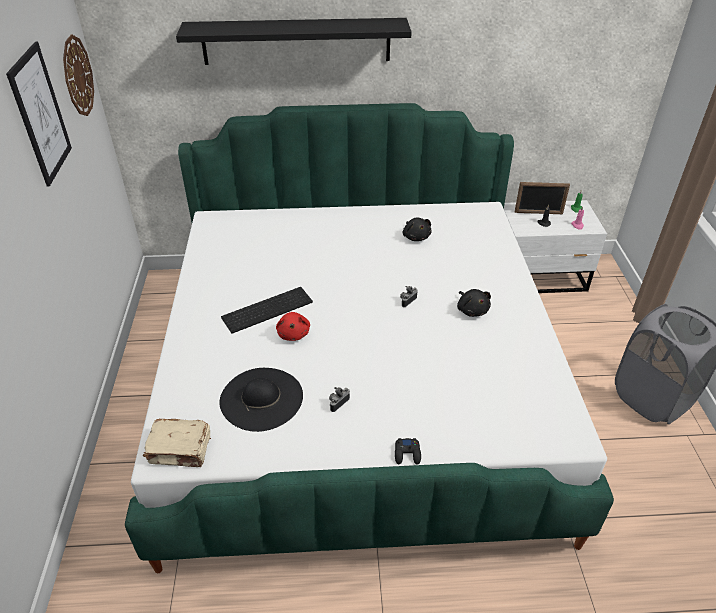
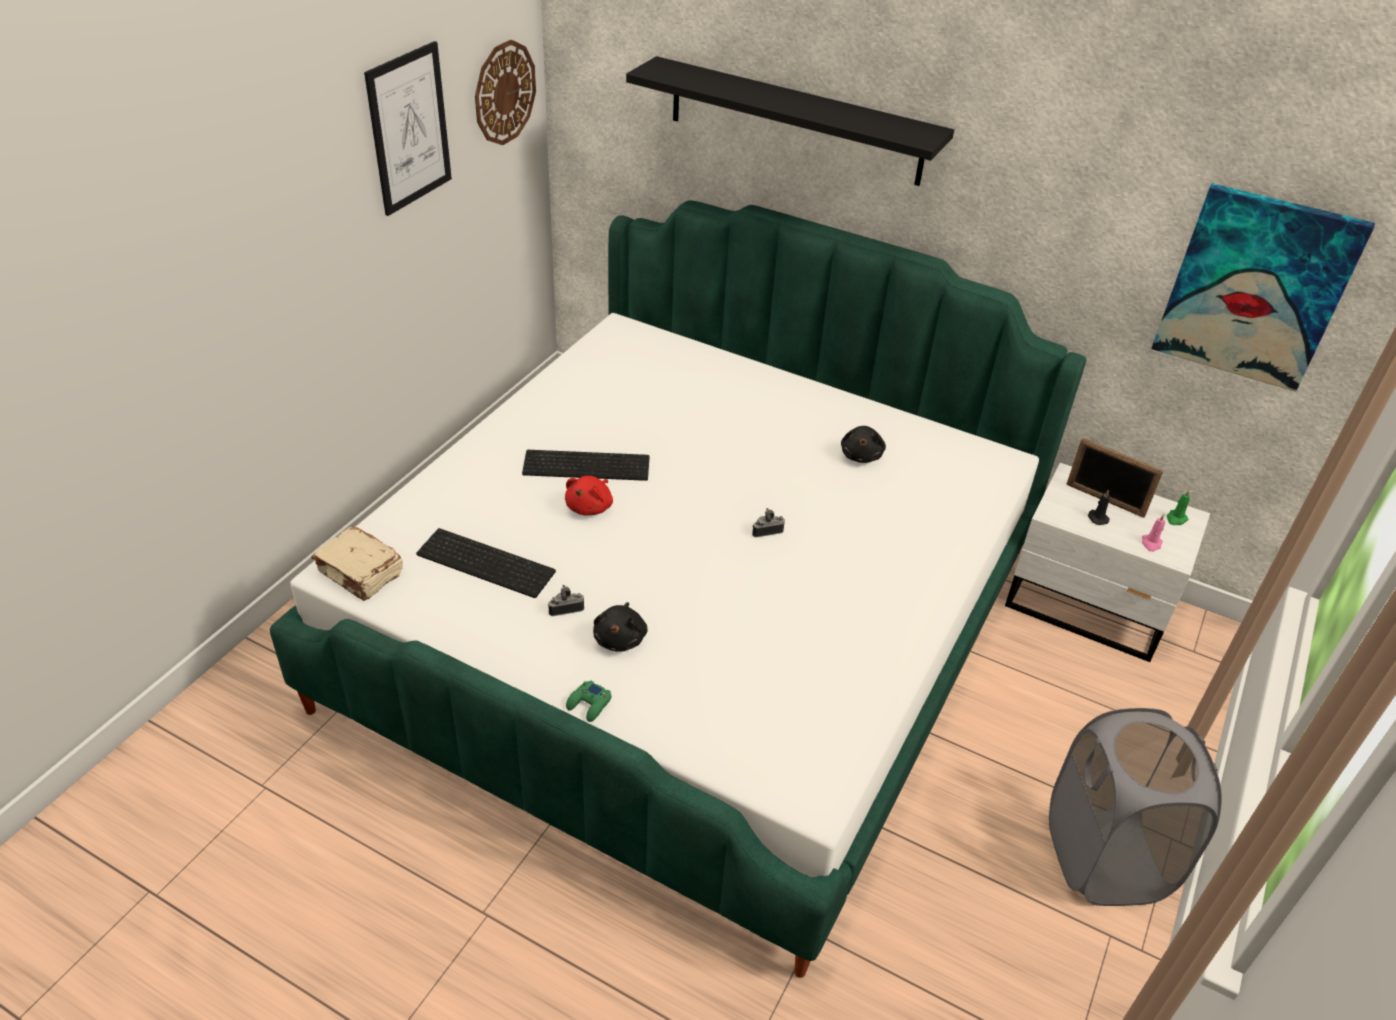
camera: 30 degrees right, 0 degrees up
(261, 398) = (488, 562): black hat -> keyboard
(407, 454) = (589, 704): black game controller -> green game controller
(472, 310) = (841, 581): black plush toy -> black plush toy (620, 638)
(594, 64) = (1255, 288): none -> picture

